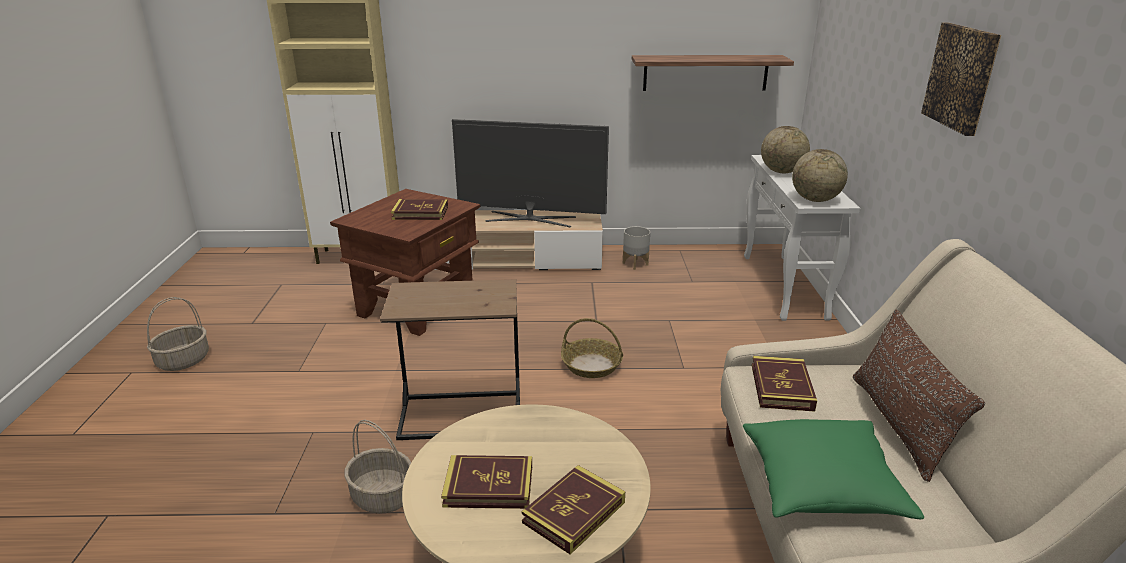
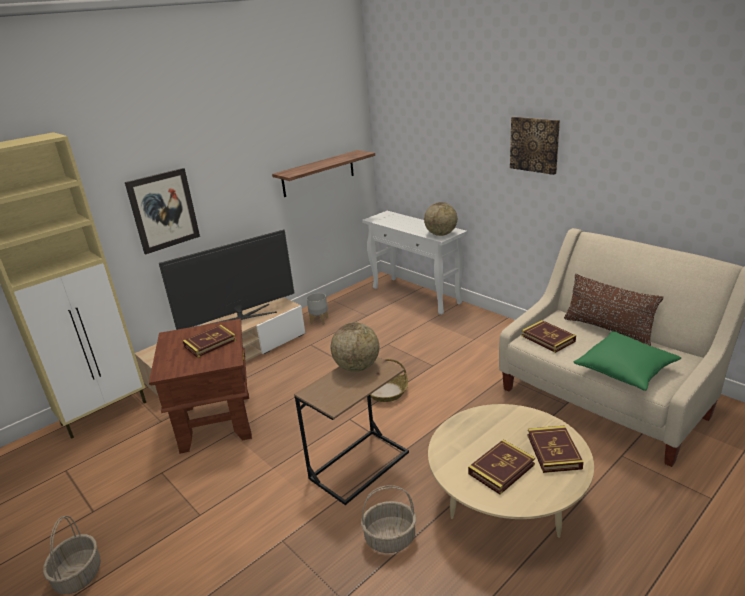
camera: 40 degrees left, 0 degrees up
(478, 63) = (163, 210): none -> picture
(782, 172) = (396, 224): globe -> globe (357, 367)

